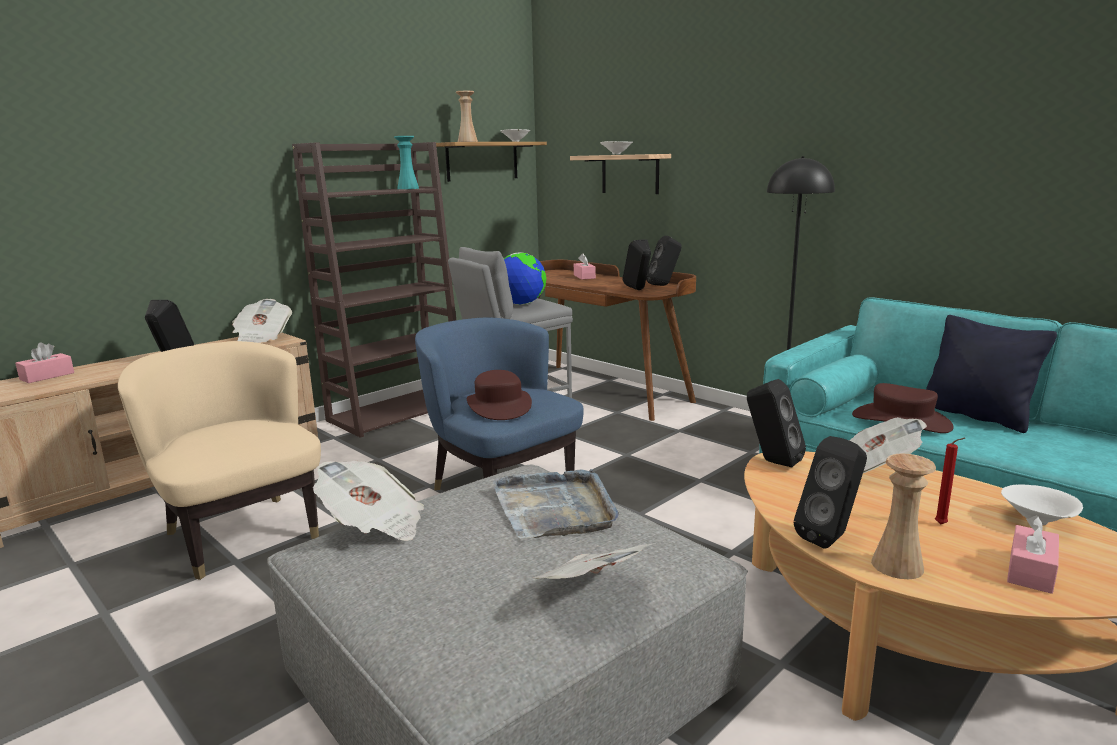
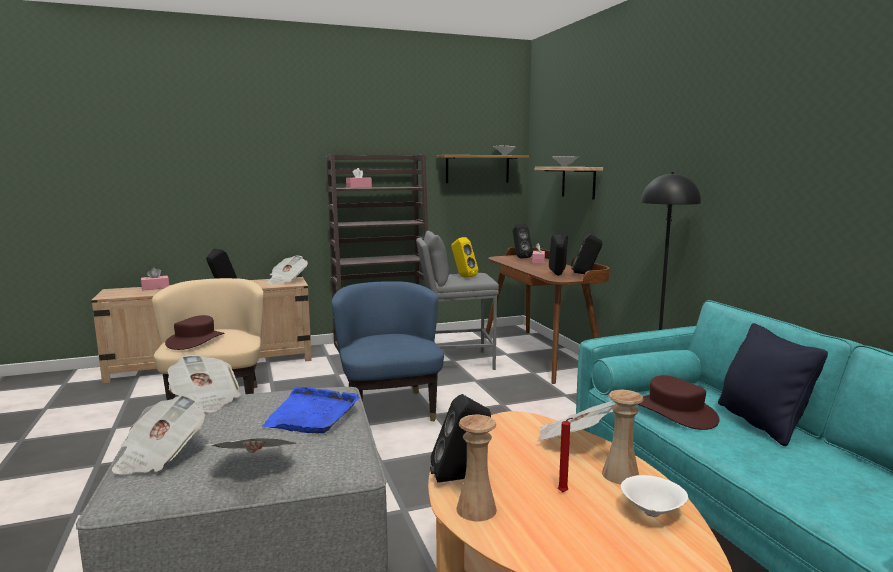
camera: 25 degrees right, 5 degrees down
(408, 188) = (406, 187): turquoise vase -> none
(434, 617) = (160, 456): none -> newspaper
(467, 141) = (459, 154): beige vase -> beige vase (620, 475)
(499, 406) = (380, 345): brown hat -> brown hat (195, 340)
(521, 304) = (463, 277): globe -> yellow speaker
(555, 508) = (312, 414): grey tray -> blue tray
(771, 462) = (507, 418): black speaker -> black speaker (520, 258)
(1030, 571) = (576, 544): pink tissue box -> pink tissue box (359, 187)

